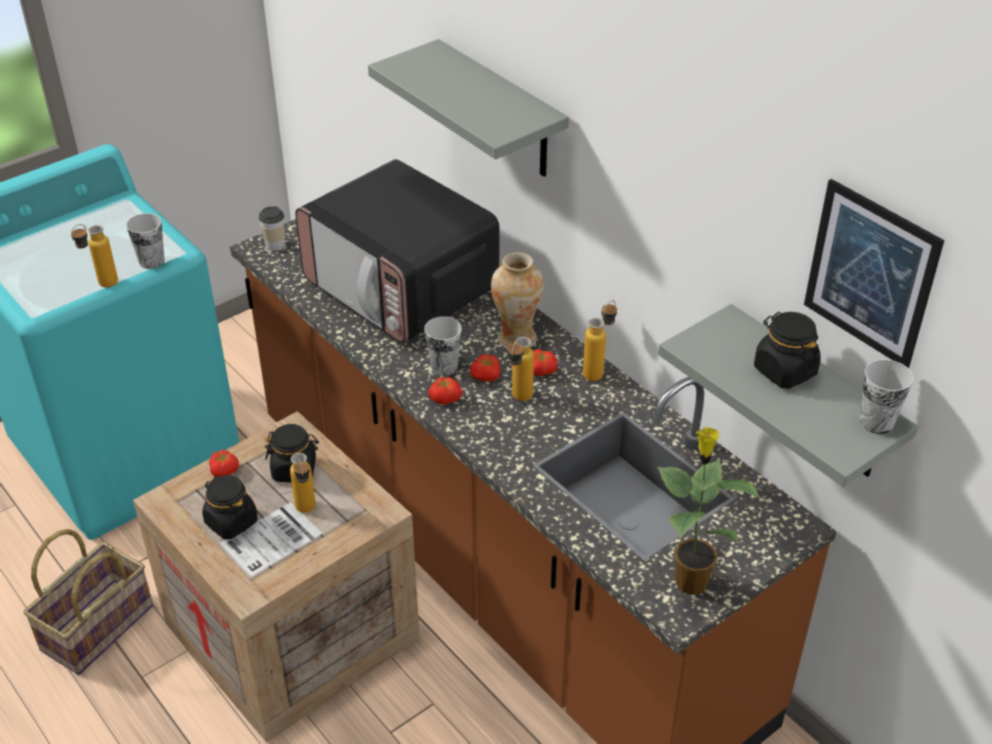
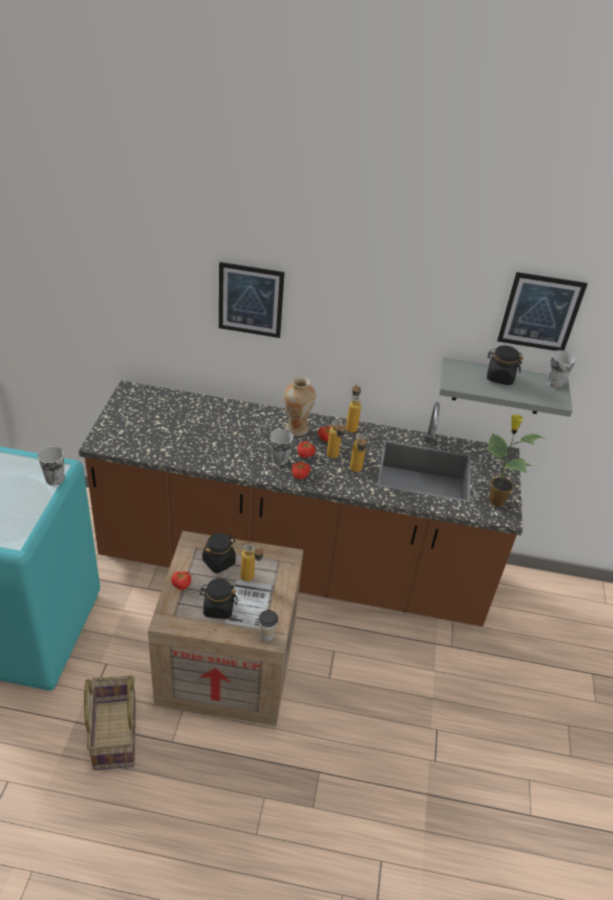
camera: 45 degrees left, 0 degrees up
(101, 286) = (41, 509): bottle -> bottle (356, 472)
(275, 245) = (106, 438): cup -> cup (267, 635)
(401, 288) = (208, 429): microwave -> none
(500, 111) = (250, 300): grey shelf -> picture

